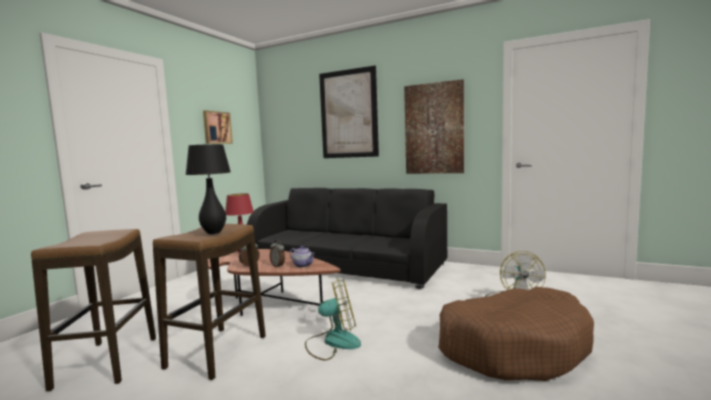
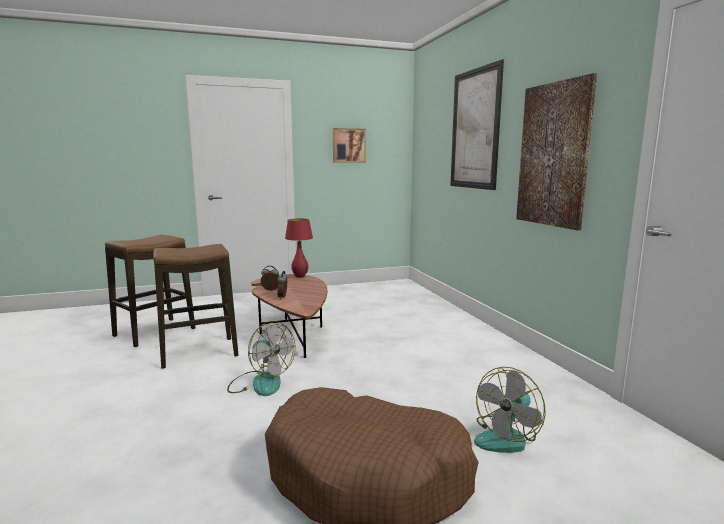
camera: 45 degrees right, 5 degrees up
(214, 233) = (187, 252): black table lamp -> none
(303, 265) = (298, 302): teapot -> none
(347, 265) = (427, 322): black sofa -> none

